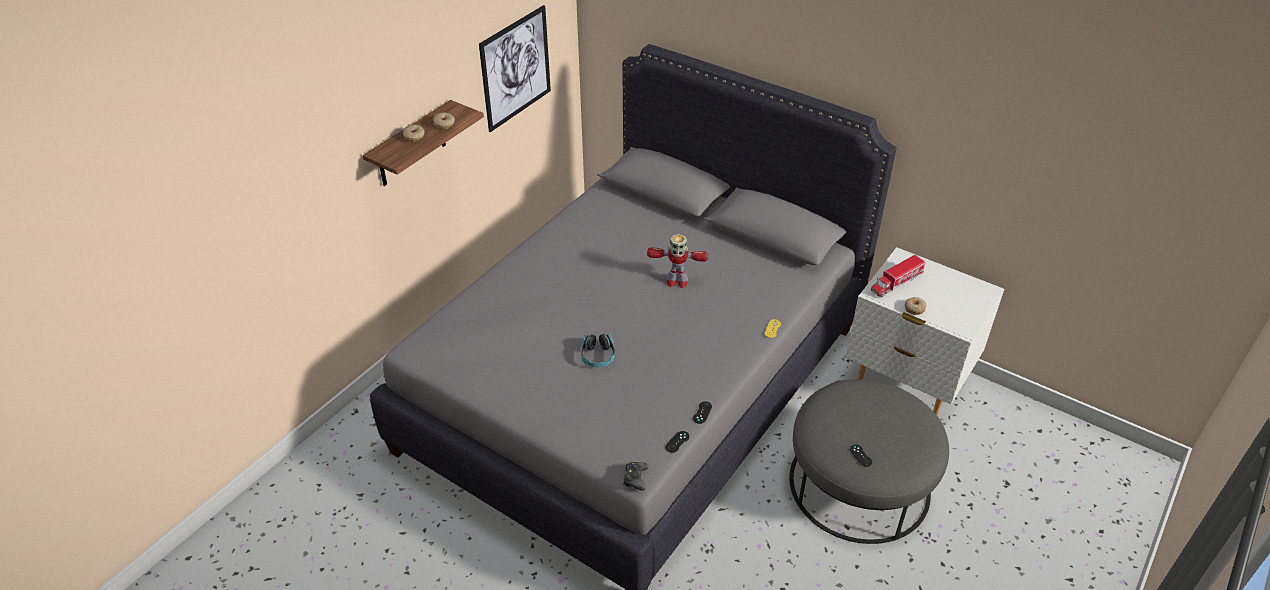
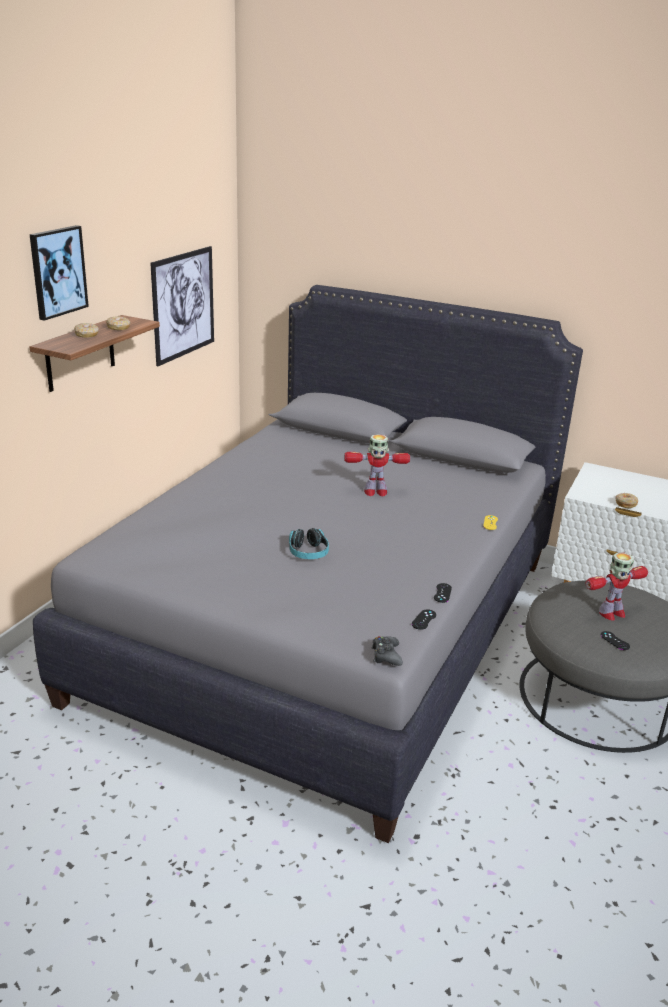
camera: 10 degrees left, 15 degrees down
(385, 85) = (57, 272): none -> picture
(869, 424) = (611, 613): none -> toy robot
(896, 282) = (598, 486): toy truck -> none

